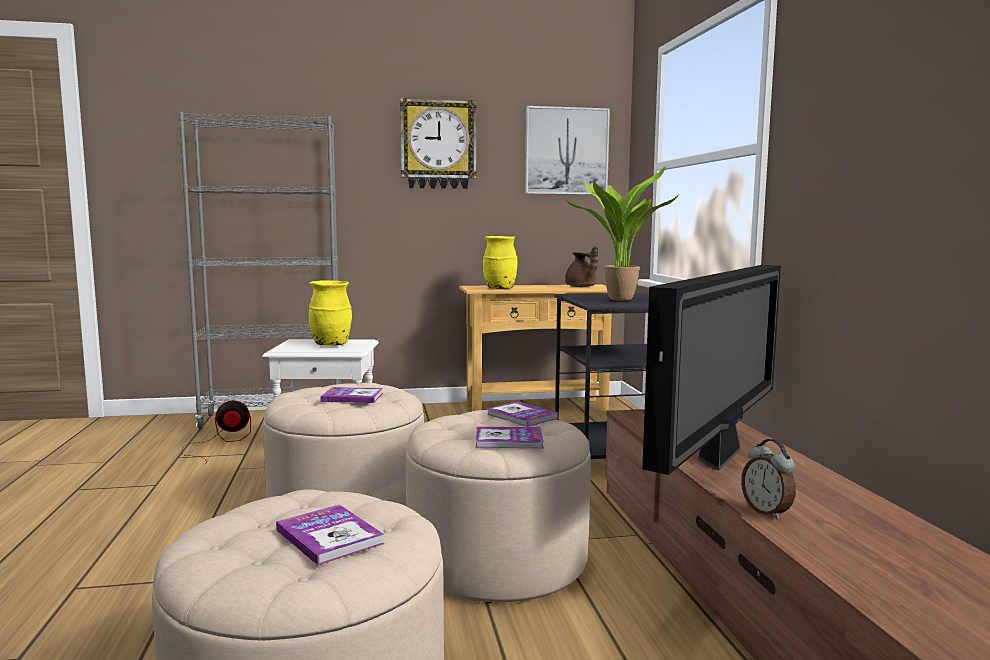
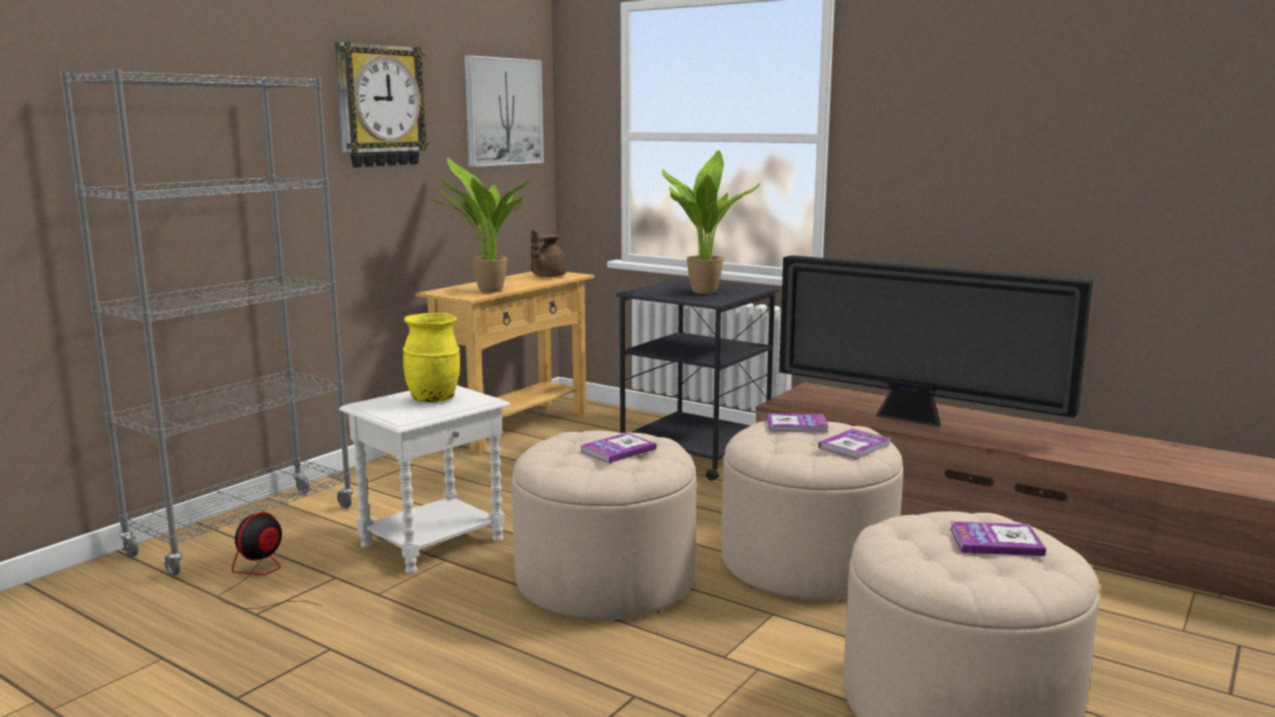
camera: 45 degrees left, 5 degrees up
(500, 288) = (486, 291): yellow vase -> potted plant
(581, 287) = (547, 276): brown teapot -> brown teapot turned 105 degrees clockwise
(721, 455) = (915, 419): television -> television turned 135 degrees clockwise
(767, 512) = (1027, 448): alarm clock -> none

